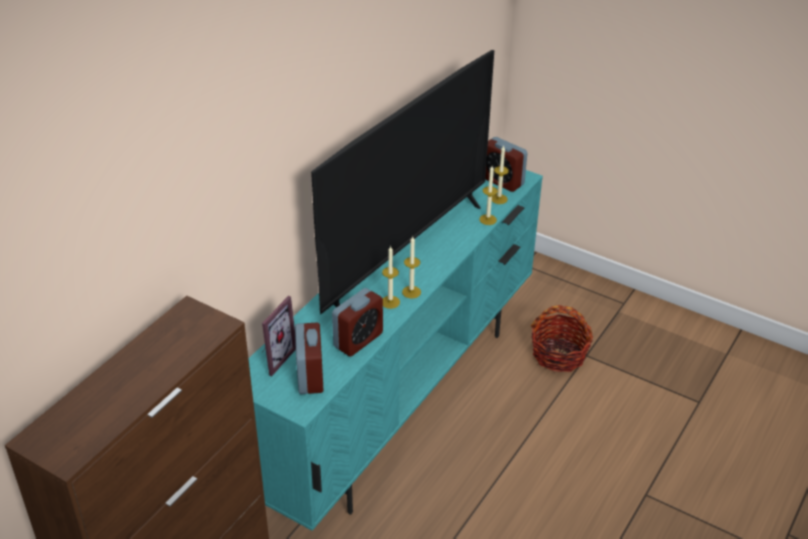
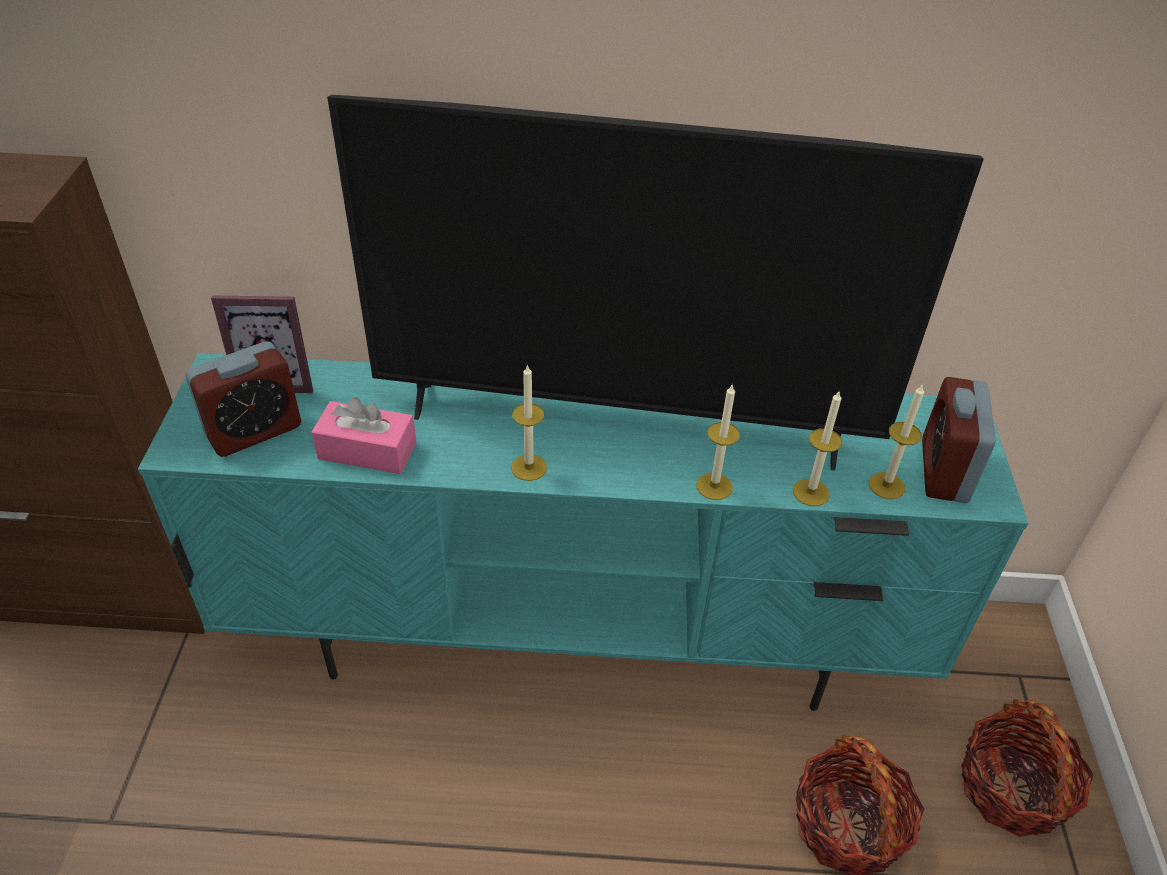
camera: 60 degrees right, 5 degrees up
(358, 340) = (367, 450): alarm clock -> pink tissue box
(390, 302) = (485, 452): candle -> candle (714, 486)
(573, 297) = (1011, 789): none -> basket

